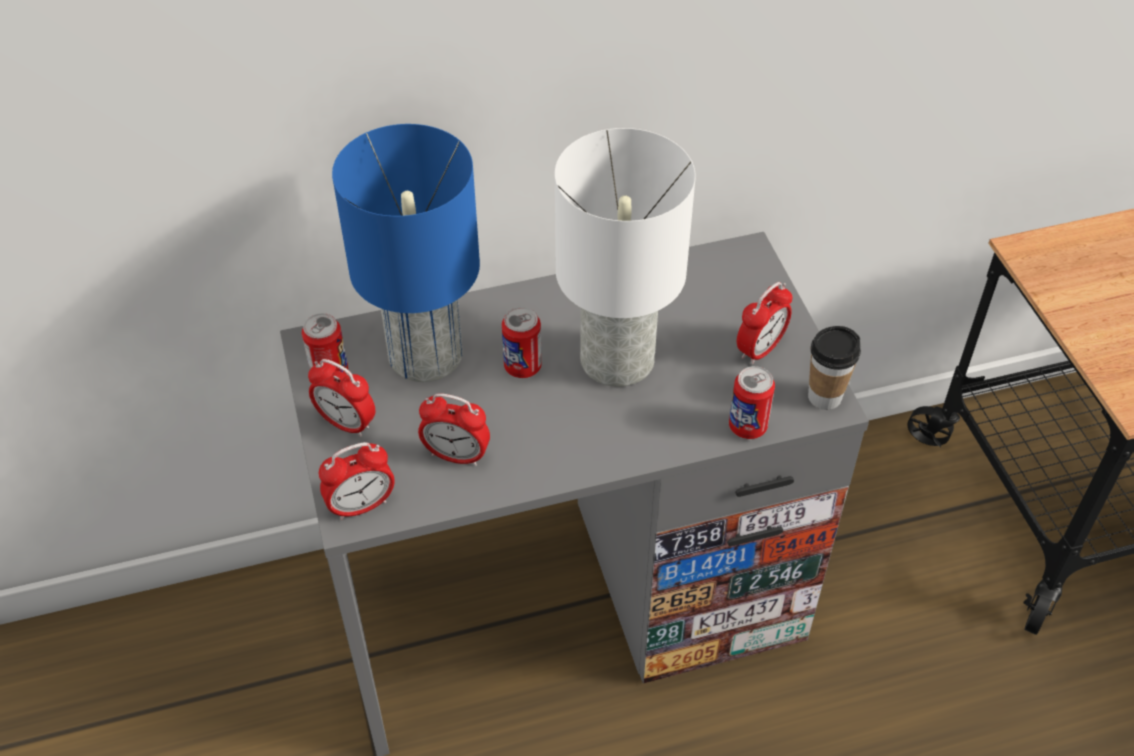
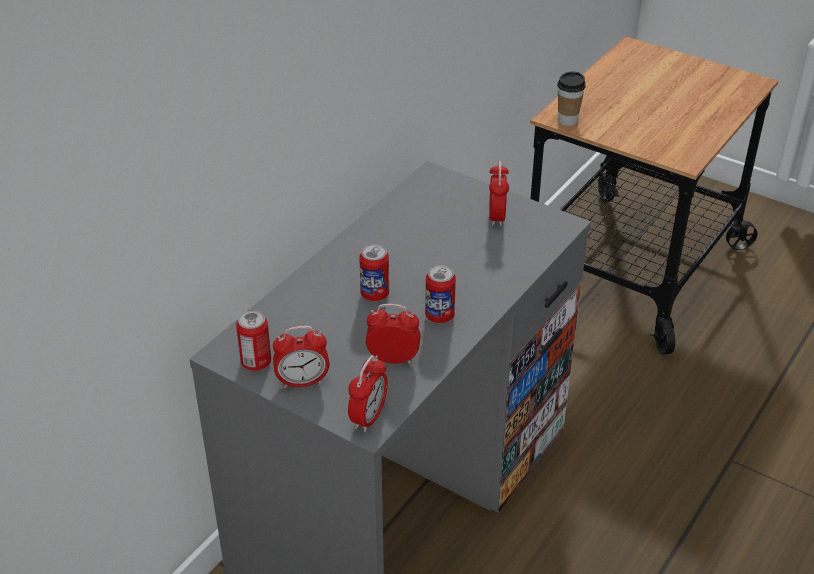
camera: 40 degrees left, 10 degrees down
(426, 354) = (306, 319): blue table lamp -> none
(456, 455) = (393, 359): alarm clock -> alarm clock turned 150 degrees counterclockwise
(618, 358) = (425, 261): white table lamp -> none
(747, 426) = (535, 256): can -> can (439, 316)
(824, 397) = (556, 221): cup -> cup (567, 121)

